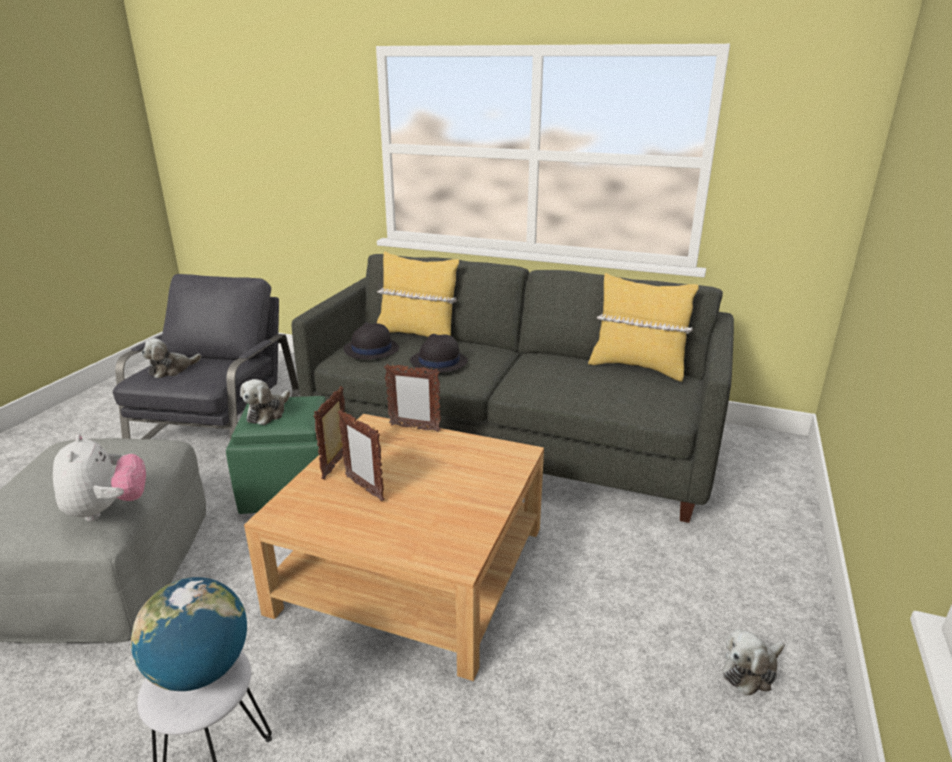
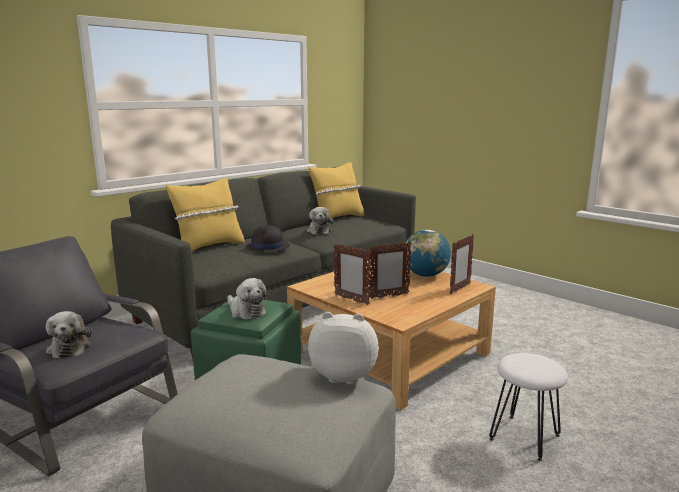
camera: 65 degrees left, 10 degrees down
(200, 670) = (528, 362): globe -> globe (425, 275)
(371, 349) = (214, 259): black hat -> none
(414, 428) = (327, 276): picture frame -> picture frame (459, 289)
(751, 671) = (507, 299): plush toy -> plush toy (319, 231)

